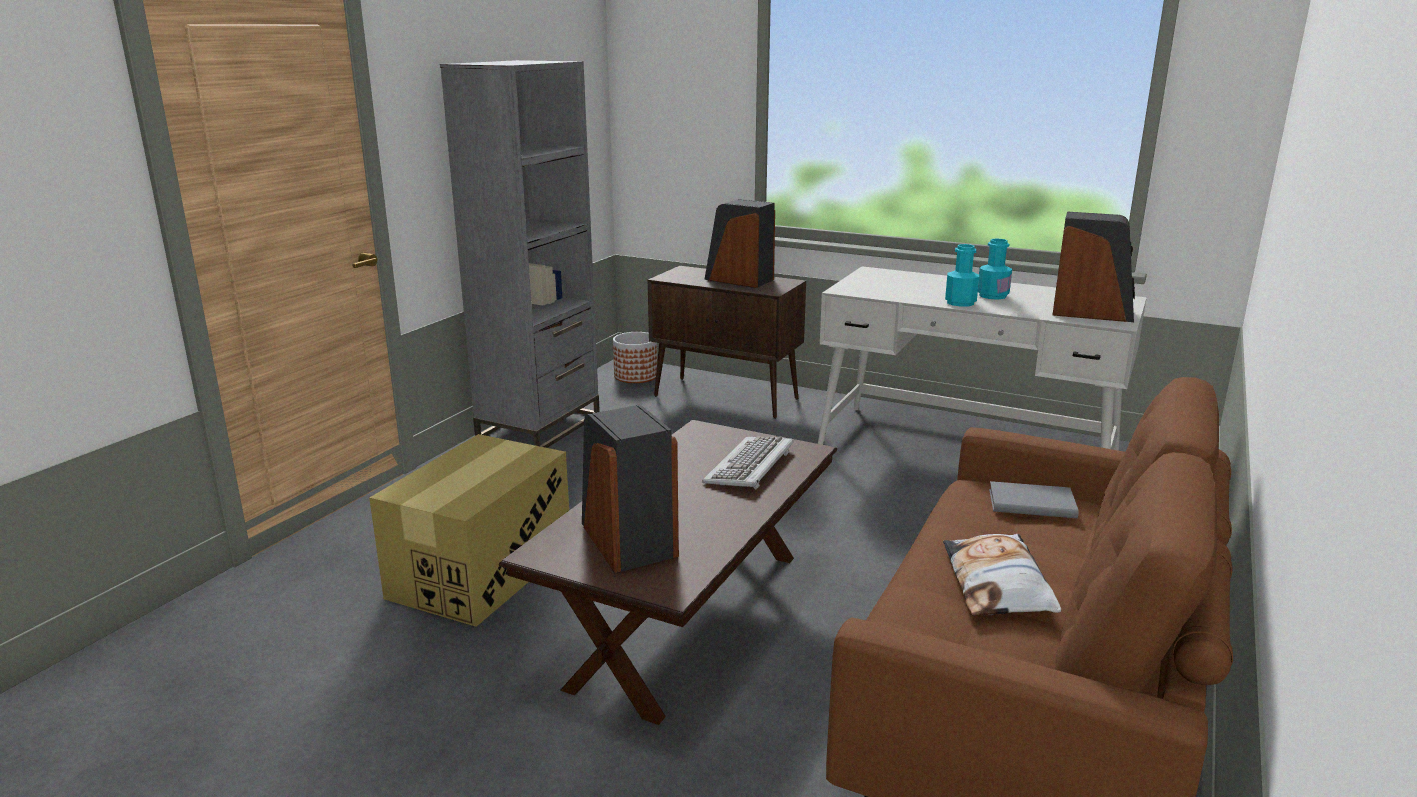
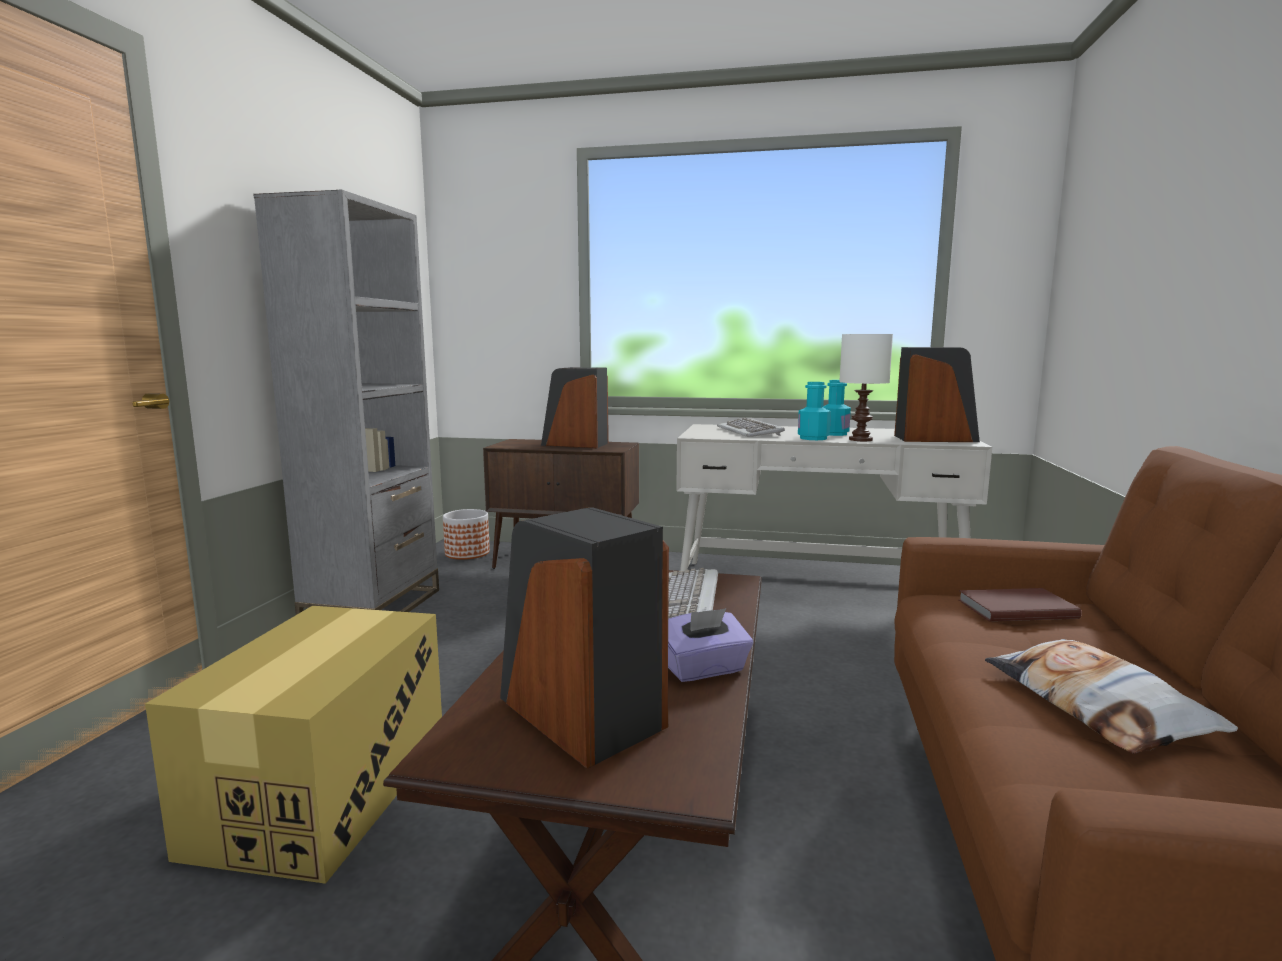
camera: 15 degrees left, 10 degrees down
(729, 521) = (704, 669): none -> purple tissue box
(906, 286) = (750, 432): none -> keyboard
(1007, 308) = (859, 439): none -> white table lamp
(1030, 502) = (1014, 608): grey book -> brown book

